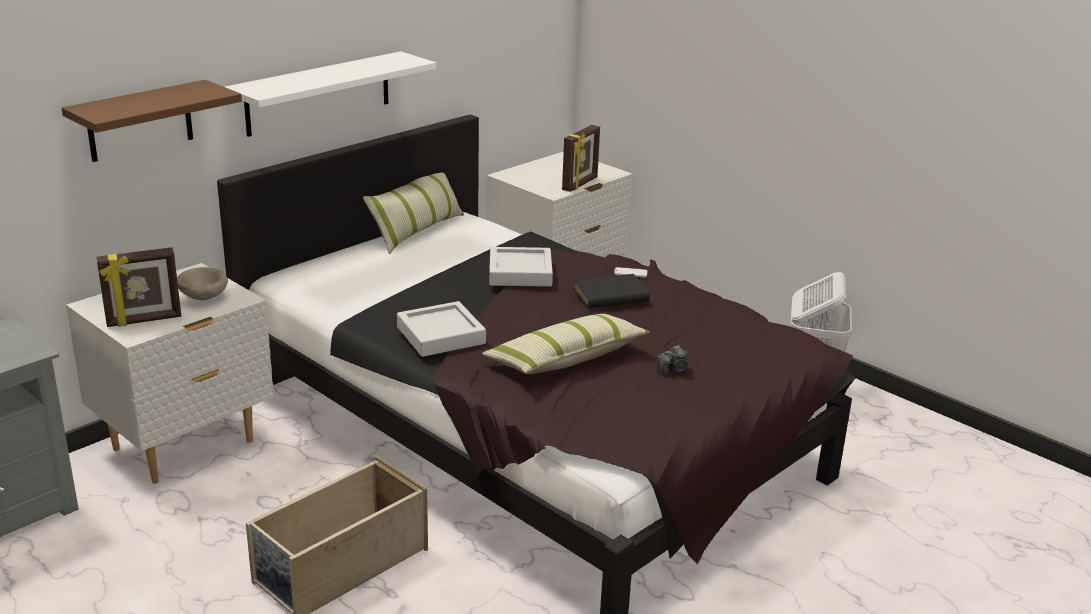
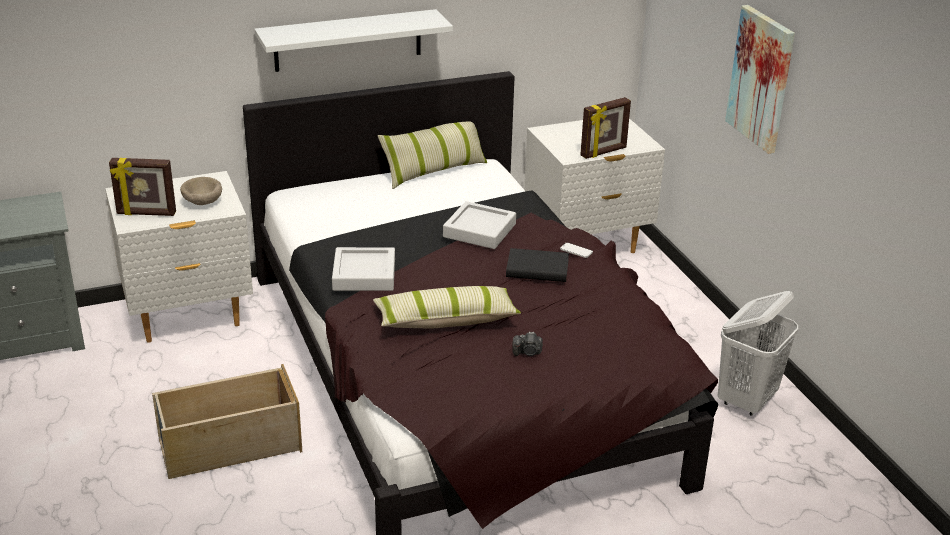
camera: 25 degrees right, 5 degrees up
(140, 121) = (176, 51): brown shelf -> none
(756, 75) = (761, 78): none -> picture

